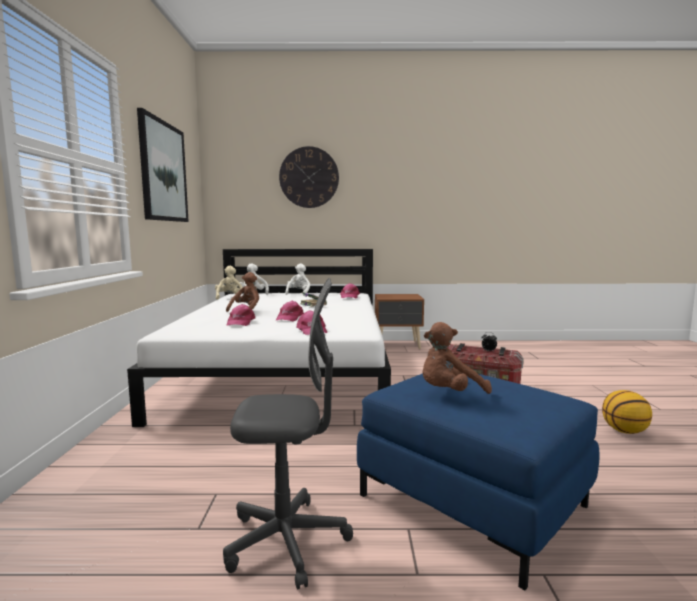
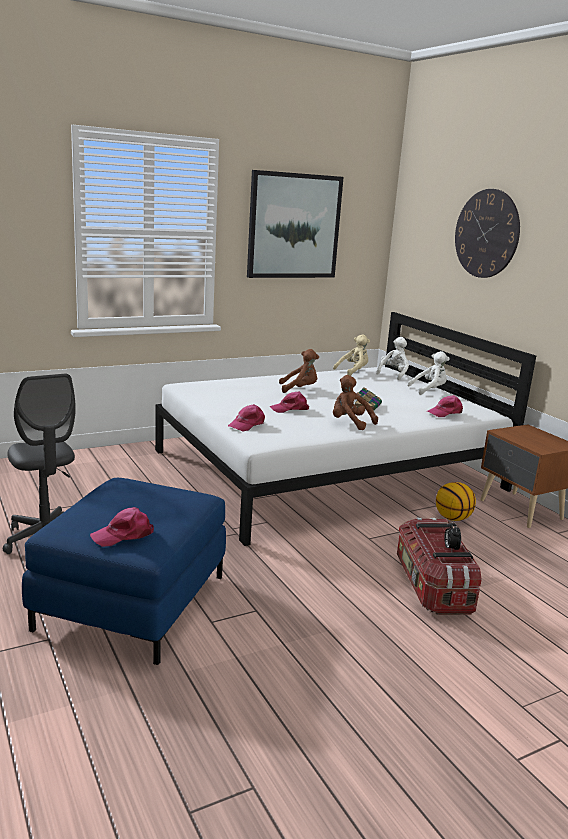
camera: 60 degrees right, 10 degrees up
(240, 322) = (248, 397): pink cap -> pink cap (124, 535)
(449, 393) = (119, 499): brown plush toy -> brown plush toy (350, 423)
(624, 431) = (376, 708): basketball -> basketball (452, 518)

